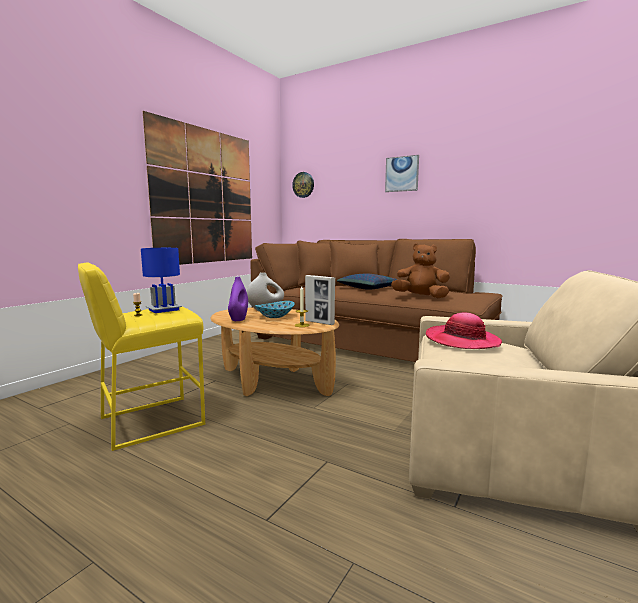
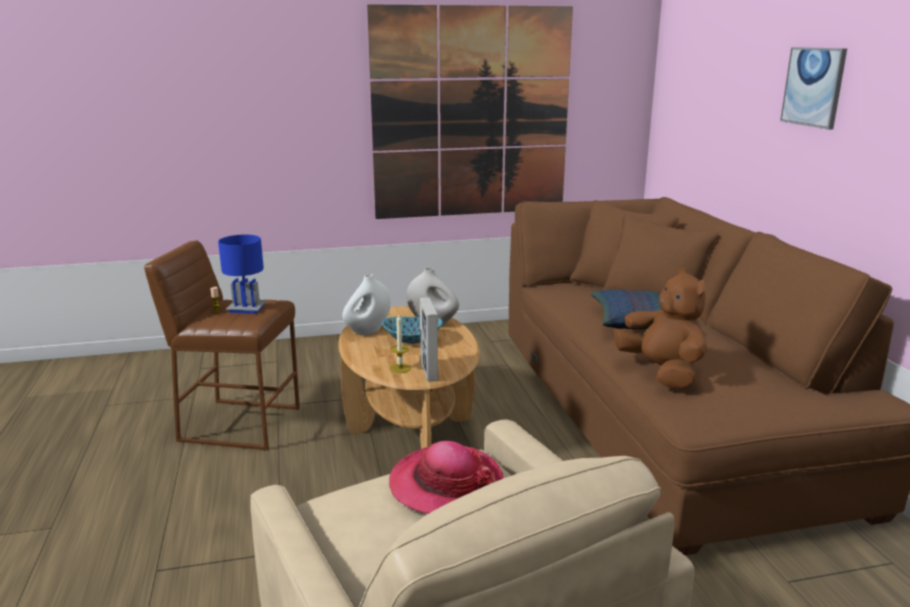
camera: 45 degrees right, 10 degrees up
(150, 421) = (238, 424): yellow stool -> brown stool
(238, 319) = (368, 331): purple vase -> white vase
(303, 185) = (678, 80): wall clock -> none

